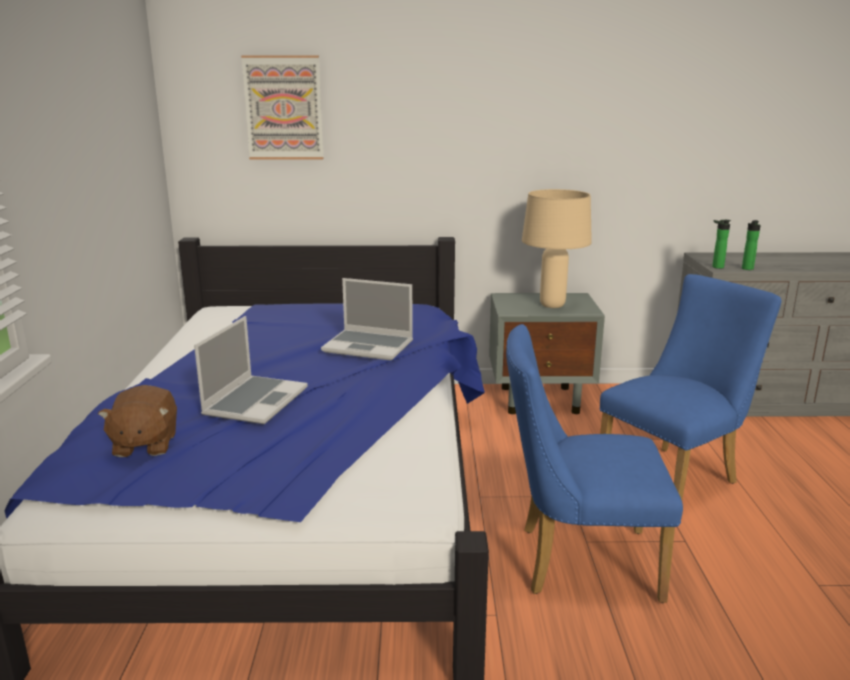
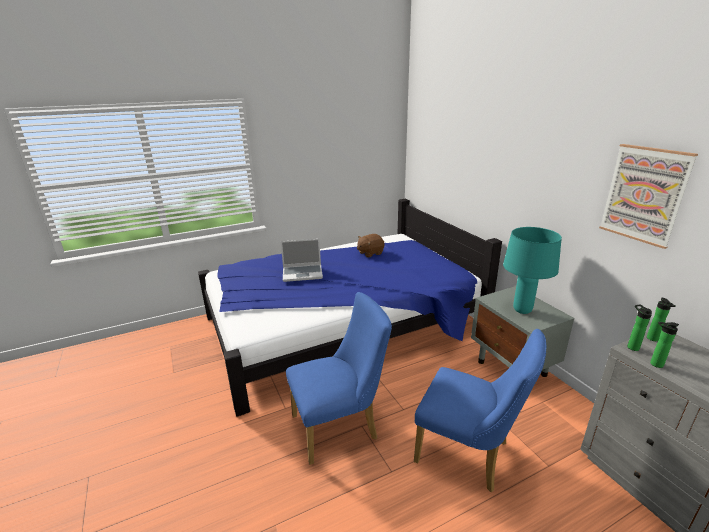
camera: 65 degrees right, 5 degrees up
(144, 445) = (258, 269): brown plush toy -> brown plush toy (370, 253)
(283, 108) = (443, 142): picture -> picture (644, 194)
(369, 346) = (382, 277): laptop -> none
(551, 305) = (521, 310): beige table lamp -> turquoise table lamp
(577, 562) = (340, 426): blue chair -> blue chair turned 90 degrees clockwise
(706, 259) = (653, 339): none -> bottle

